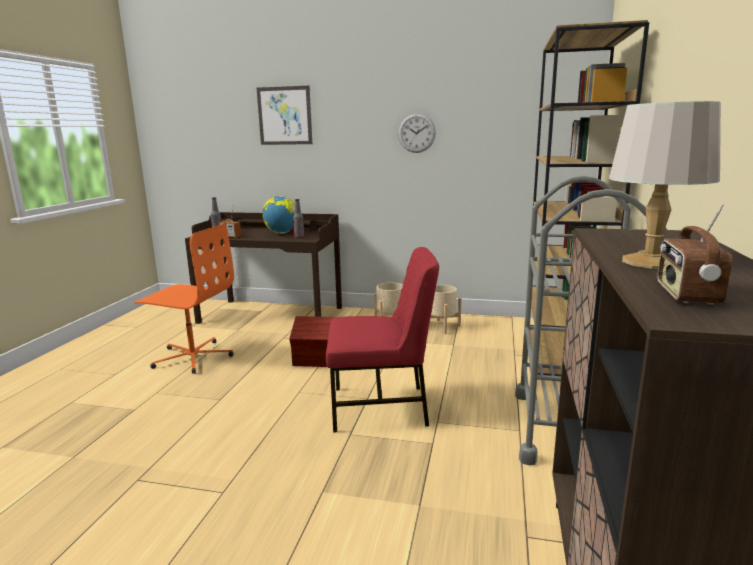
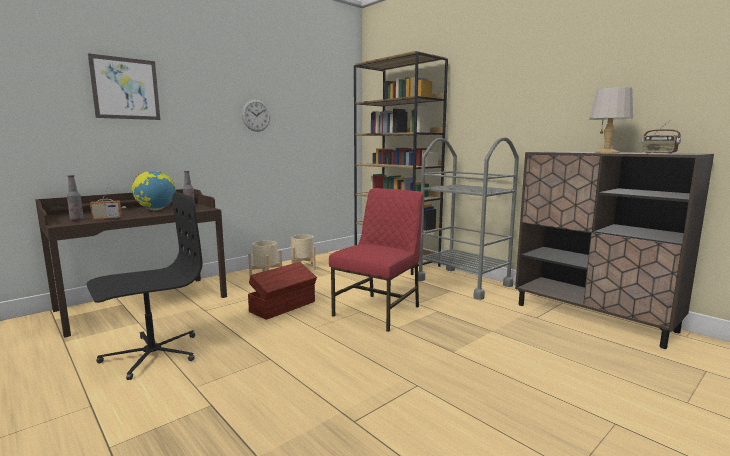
camera: 55 degrees left, 5 degrees down
(193, 357) = (152, 354): orange office chair -> black office chair

